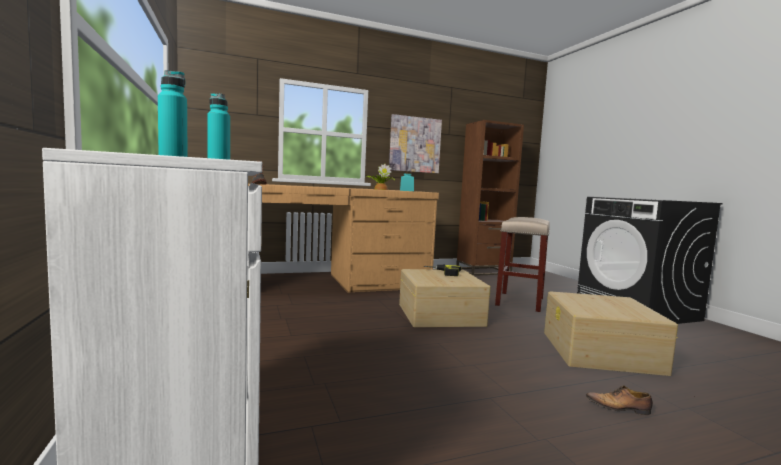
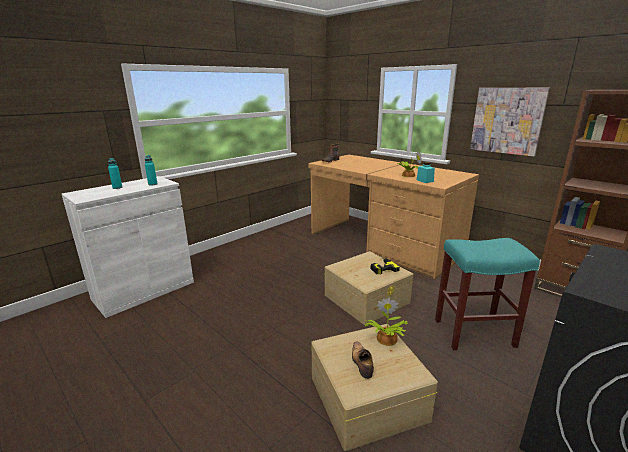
camera: 65 degrees right, 15 degrees up
(520, 302) = (473, 333): beige stool -> turquoise stool
(575, 295) = (386, 339): none -> potted plant
(619, 408) = (250, 406): shoe -> shoe (361, 363)

